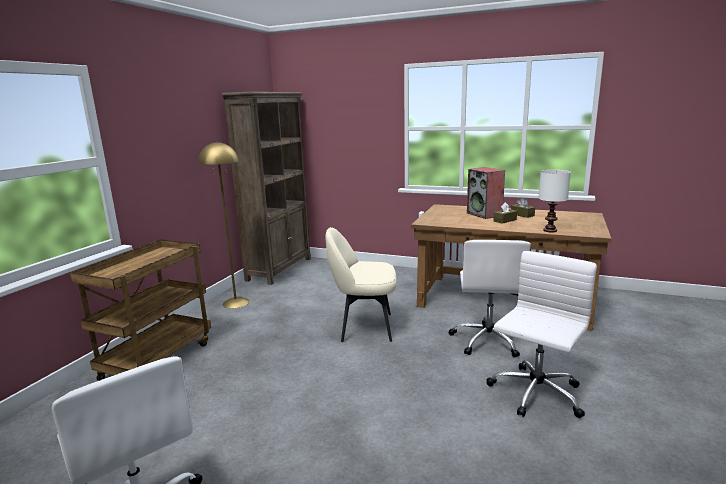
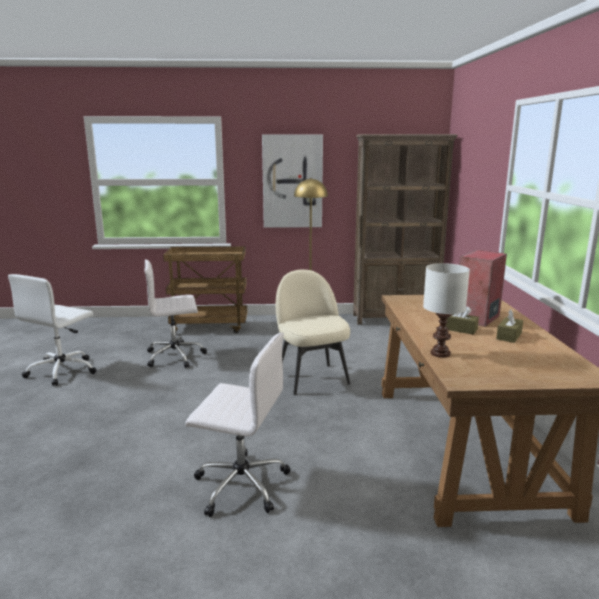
camera: 65 degrees right, 0 degrees up
(176, 150) = (292, 181): none -> picture
(488, 340) = (338, 445): white office chair -> white office chair (176, 356)

